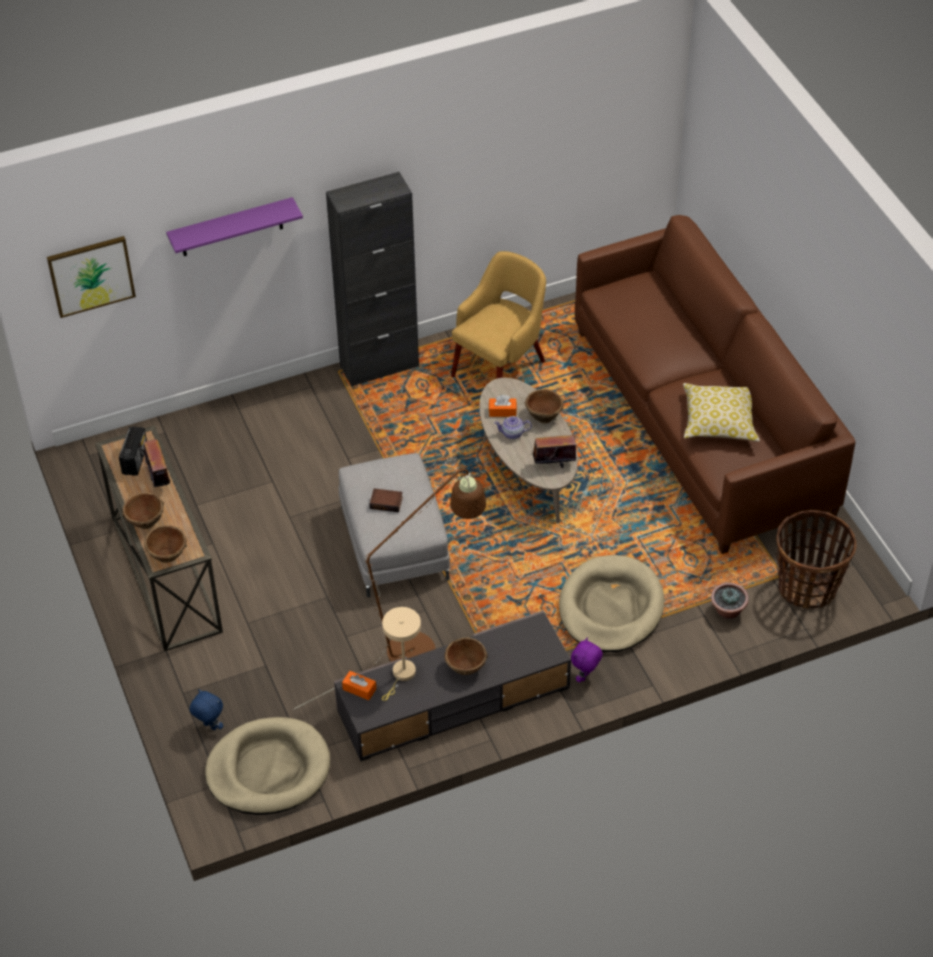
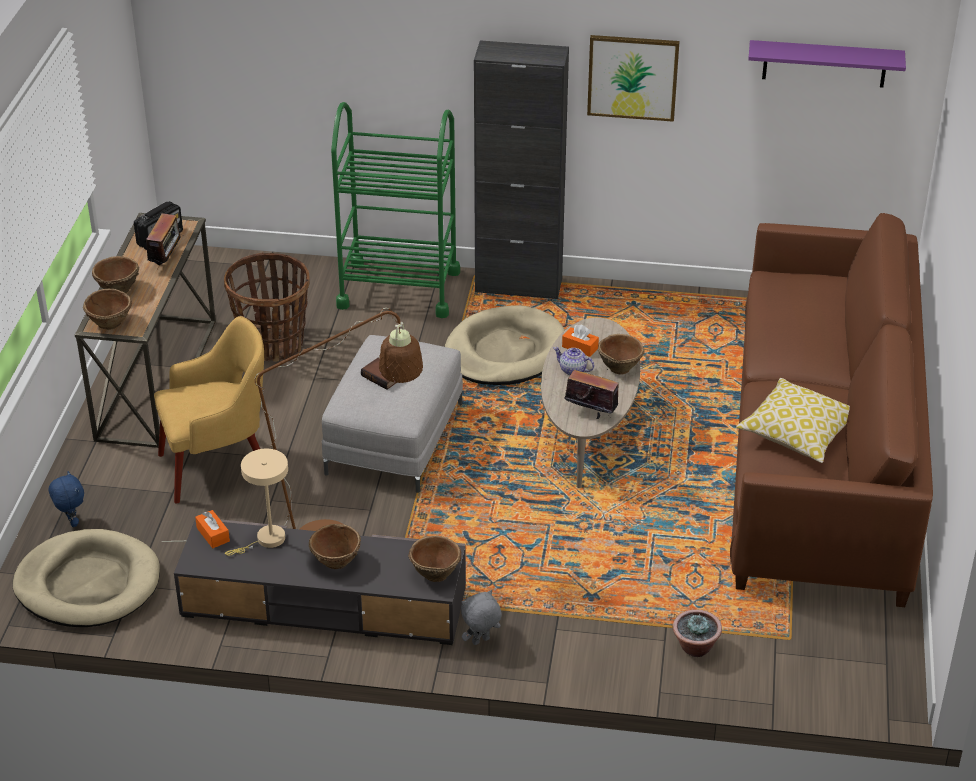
camera: 30 degrees right, 10 degrees down
(91, 275) = (212, 47): picture -> picture (632, 77)
(231, 228) = (370, 47): purple shelf -> purple shelf (824, 64)
(289, 408) = (399, 289): none -> green cart
(500, 367) = (641, 330): yellow armchair -> yellow armchair (219, 466)
(541, 643) = (435, 573): none -> brown bowl
(585, 676) = (481, 642): purple plush toy -> grey plush toy
(610, 608) = (566, 589): beige dog bed -> beige dog bed (505, 352)
(807, 587) = (810, 663): basket -> basket (272, 343)

